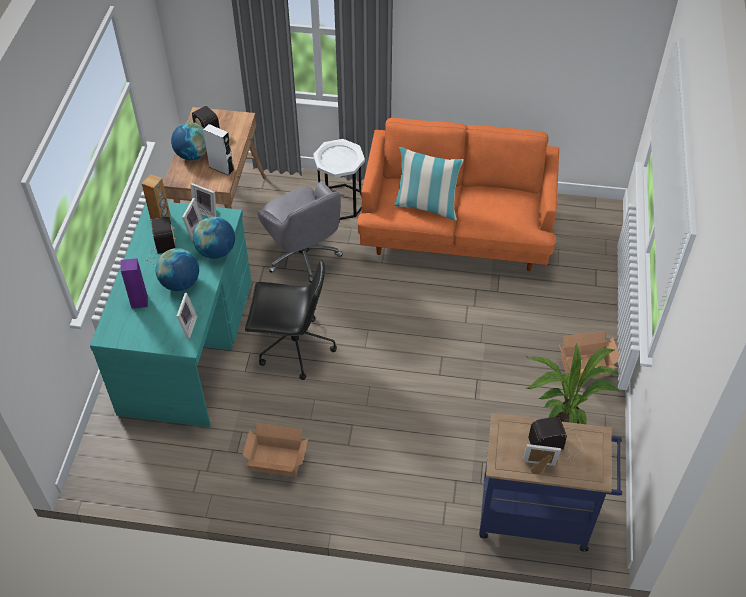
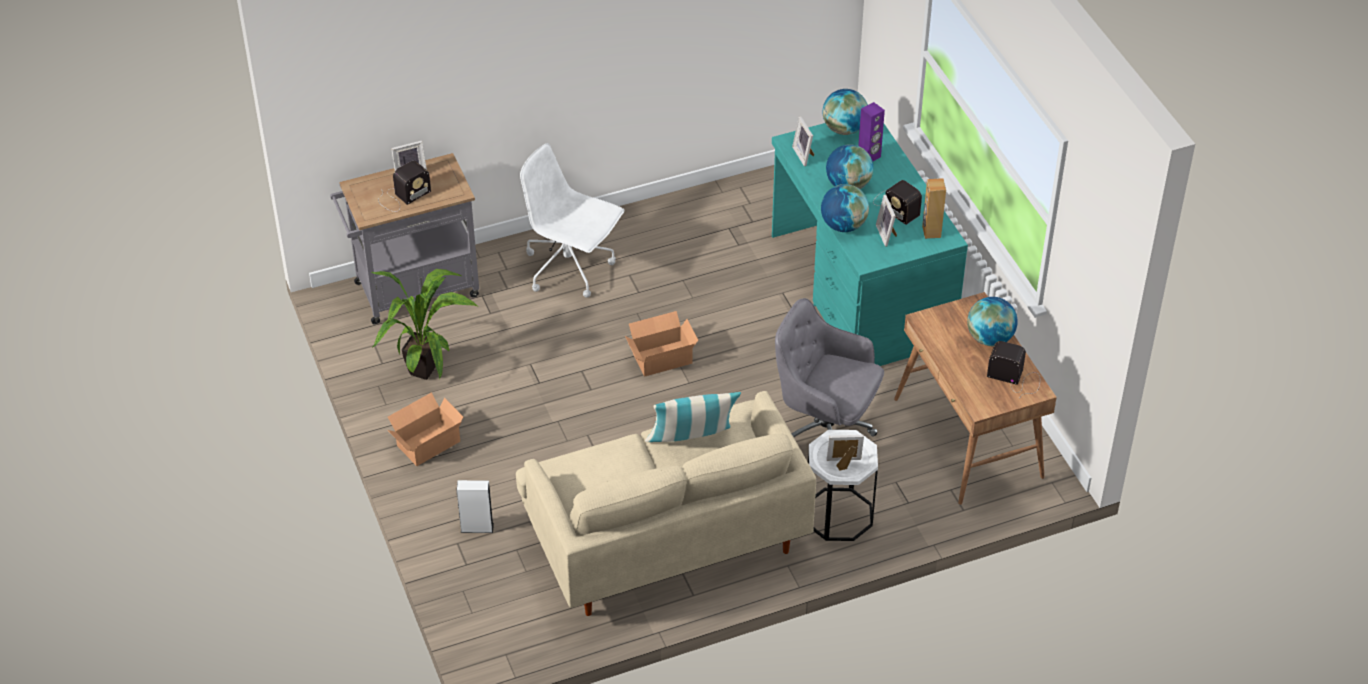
camera: 150 degrees right, 5 degrees down
(132, 337) = (844, 129): none -> globe
(207, 211) = (893, 258): picture frame -> picture frame (844, 464)
(221, 168) = (941, 337): white speaker -> white speaker (477, 527)
(277, 462) = (684, 236): cardboard box -> cardboard box (660, 357)
(292, 348) = (754, 332): black office chair -> none
(391, 473) = (572, 270): none -> white office chair
(455, 233) = (667, 536): orange sofa -> beige sofa
(537, 517) = (413, 291): blue cart -> grey cart

